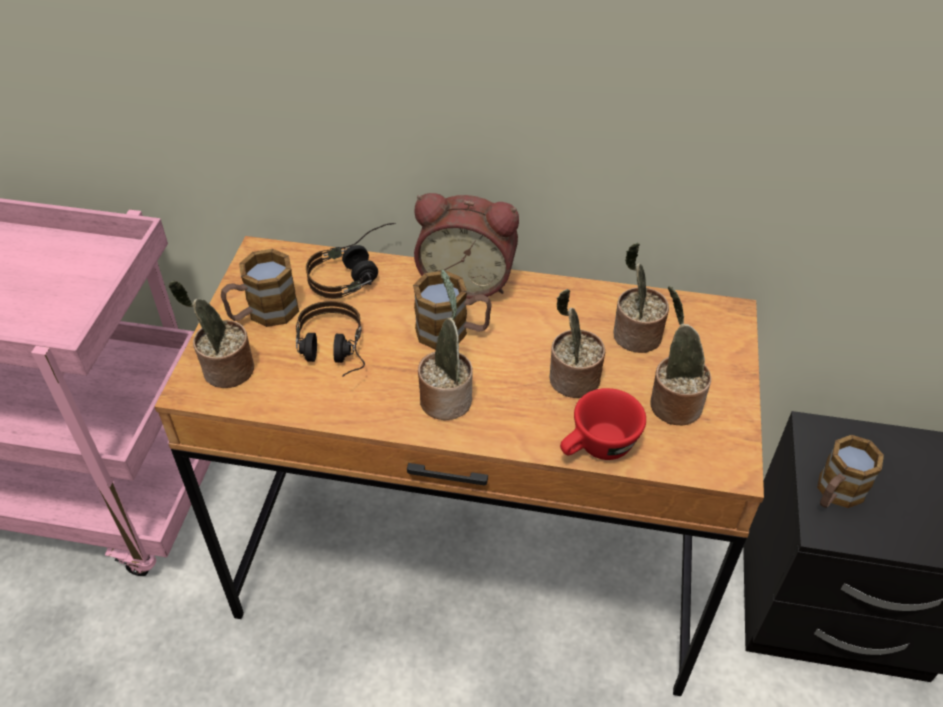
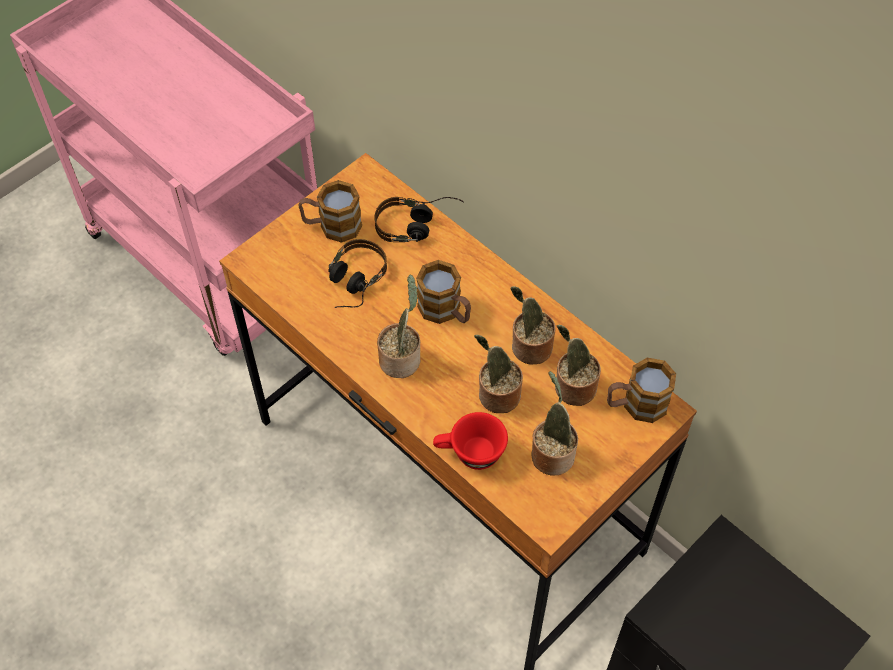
camera: 35 degrees right, 10 degrees up
(225, 371) = (277, 258): potted plant -> potted plant (528, 347)
(467, 280) = (491, 274): alarm clock -> none
(835, 494) = (690, 596): mug -> mug (636, 404)

